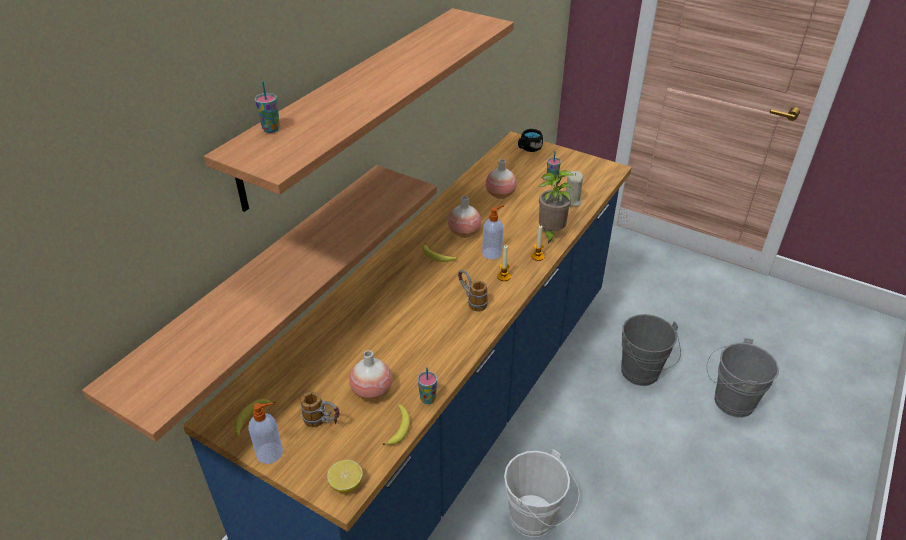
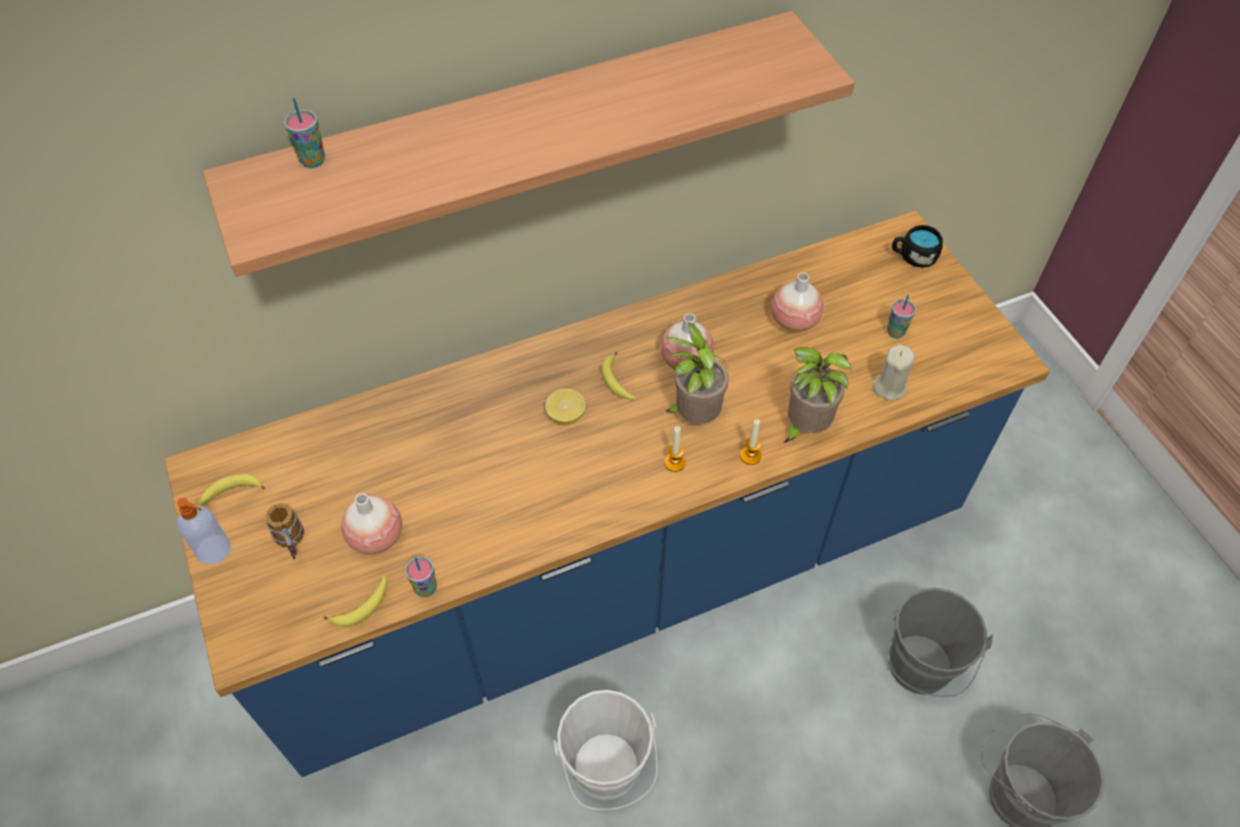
camera: 35 degrees right, 15 degrees up
(262, 284) = (317, 332): shelf -> none
(346, 484) = (253, 641): lemon -> lemon (566, 415)
(471, 301) = (599, 476): mug -> none
(492, 253) = (694, 416): soap dispenser -> potted plant

